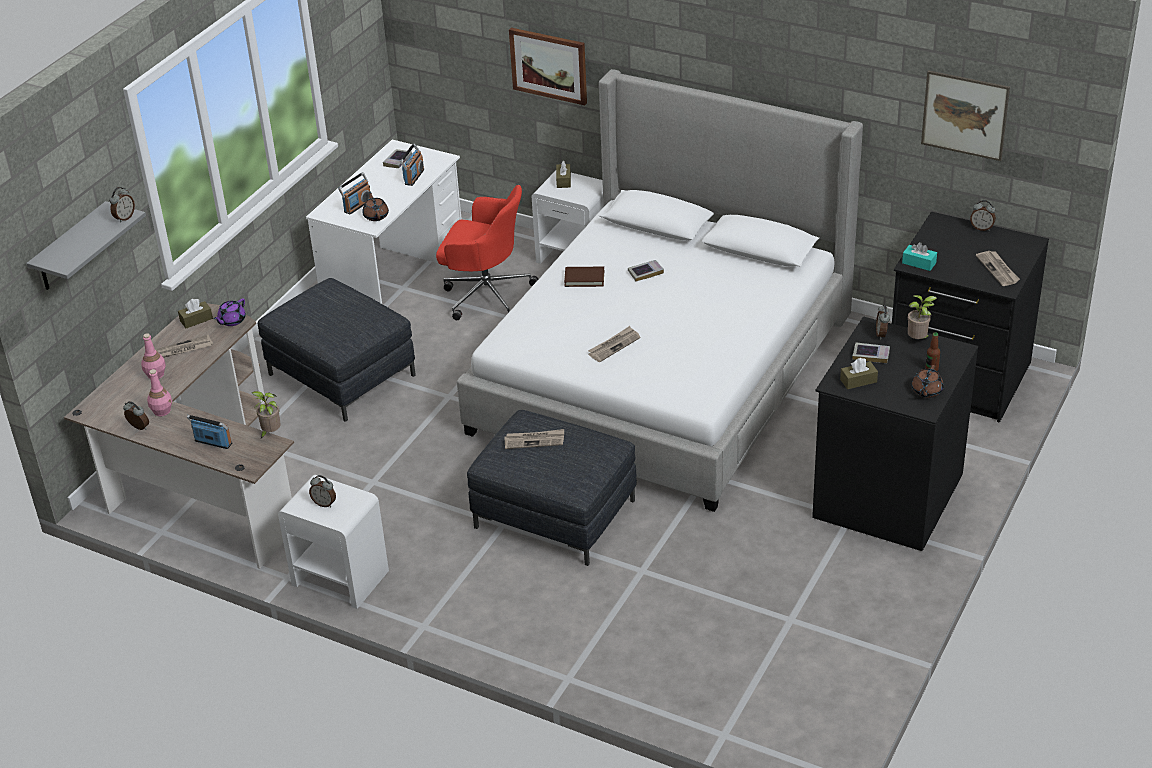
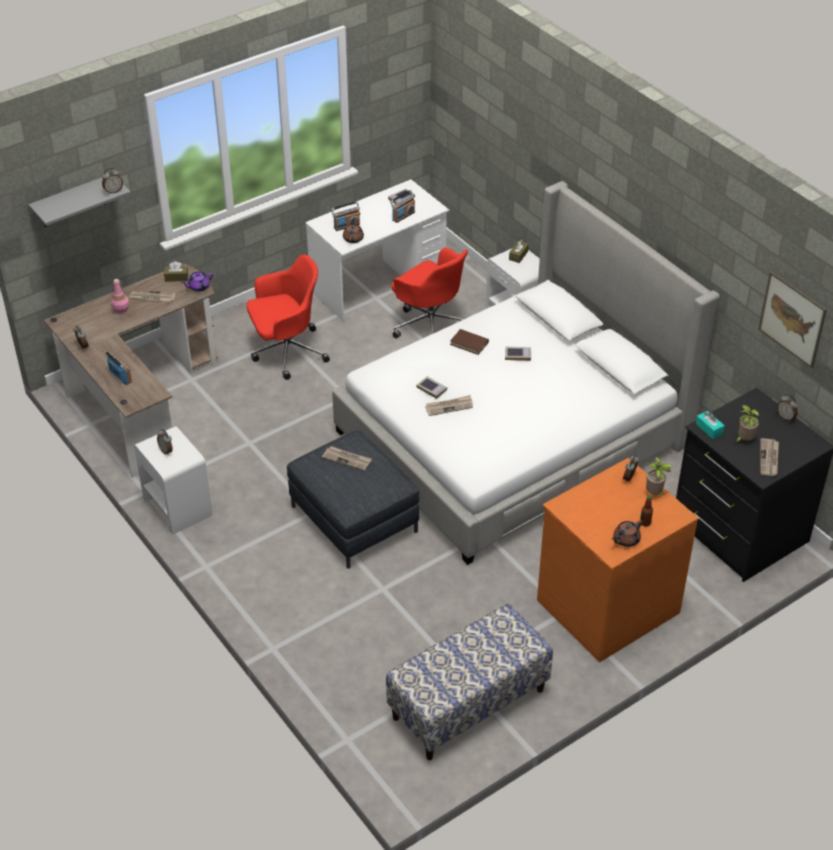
camera: 25 degrees right, 5 degrees up
(162, 411) = (106, 339): pink bottle -> none
(270, 433) = (161, 384): potted plant -> potted plant (744, 440)
(342, 375) = (286, 351): grey ottoman -> red office chair
(549, 65) = (525, 161): picture -> none
(823, 646) = (468, 704): none -> bench
(858, 381) = (580, 510): brown tissue box -> none
(871, 355) = (607, 492): book -> book (431, 389)
(885, 495) = (606, 605): black dresser -> orange dresser

